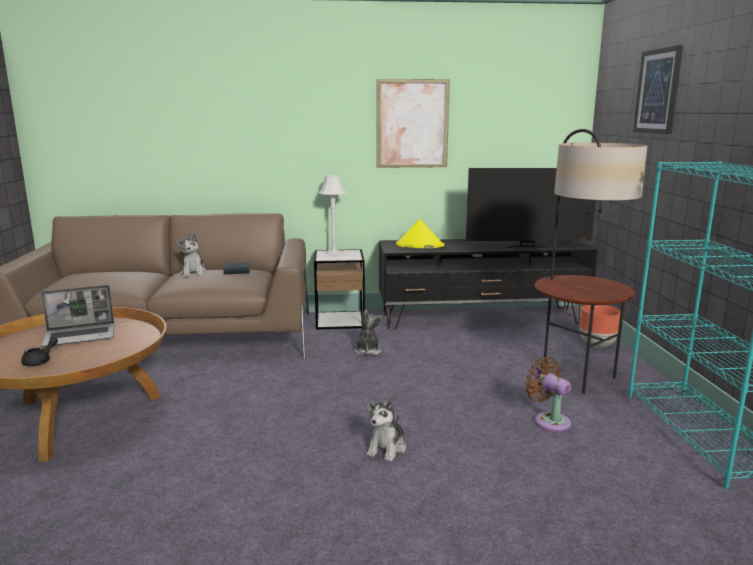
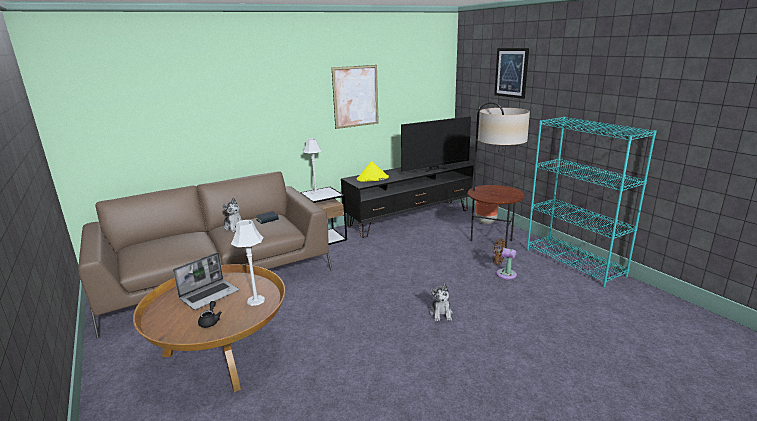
camera: 25 degrees left, 5 degrees up
(114, 353) = (256, 300): none -> grey table lamp
(367, 351) = (366, 256): plush toy -> none

